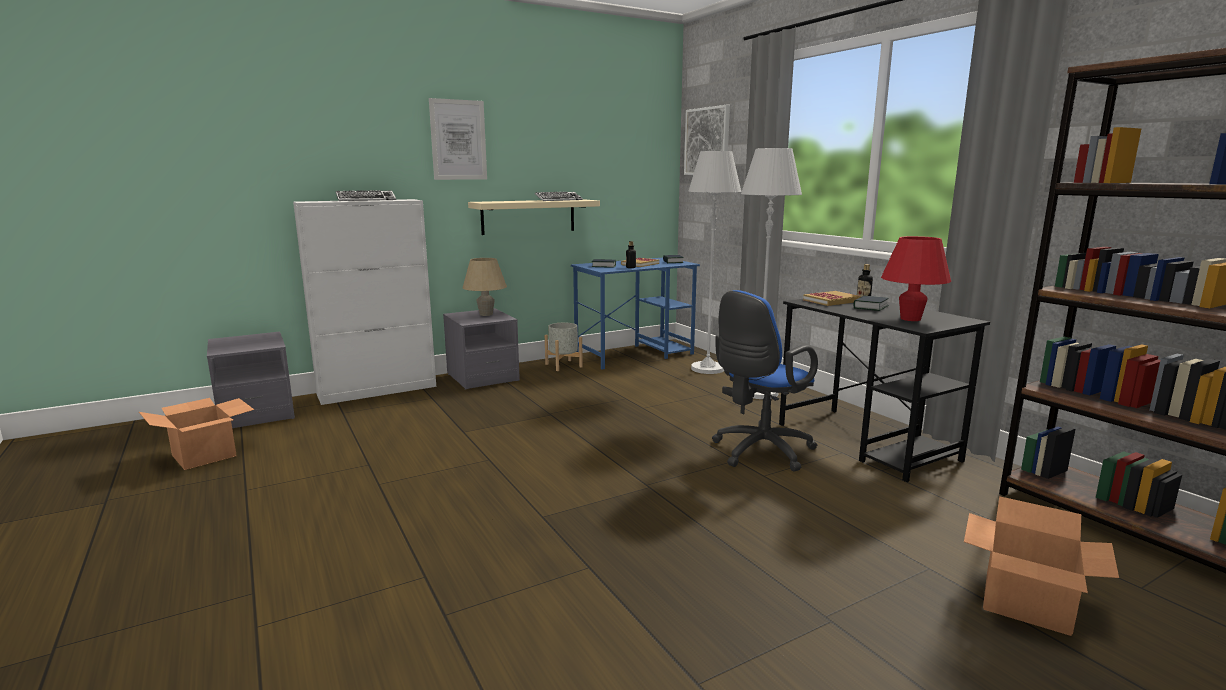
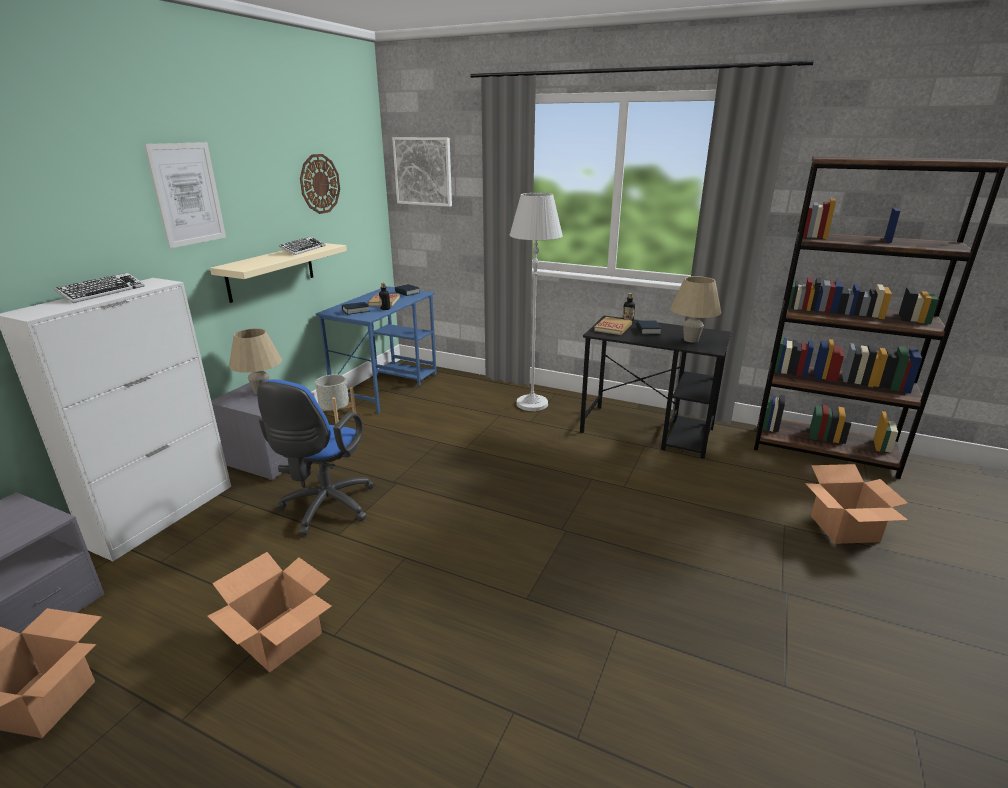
camera: 35 degrees left, 10 degrees up
(348, 472) = (281, 637): none -> cardboard box
(595, 147) = (319, 184): none -> wall clock
(707, 369) = (466, 388): white floor lamp -> none
(759, 452) = (597, 465): blue office chair -> blue office chair (325, 508)
(910, 319) = (691, 340): red table lamp -> beige table lamp

